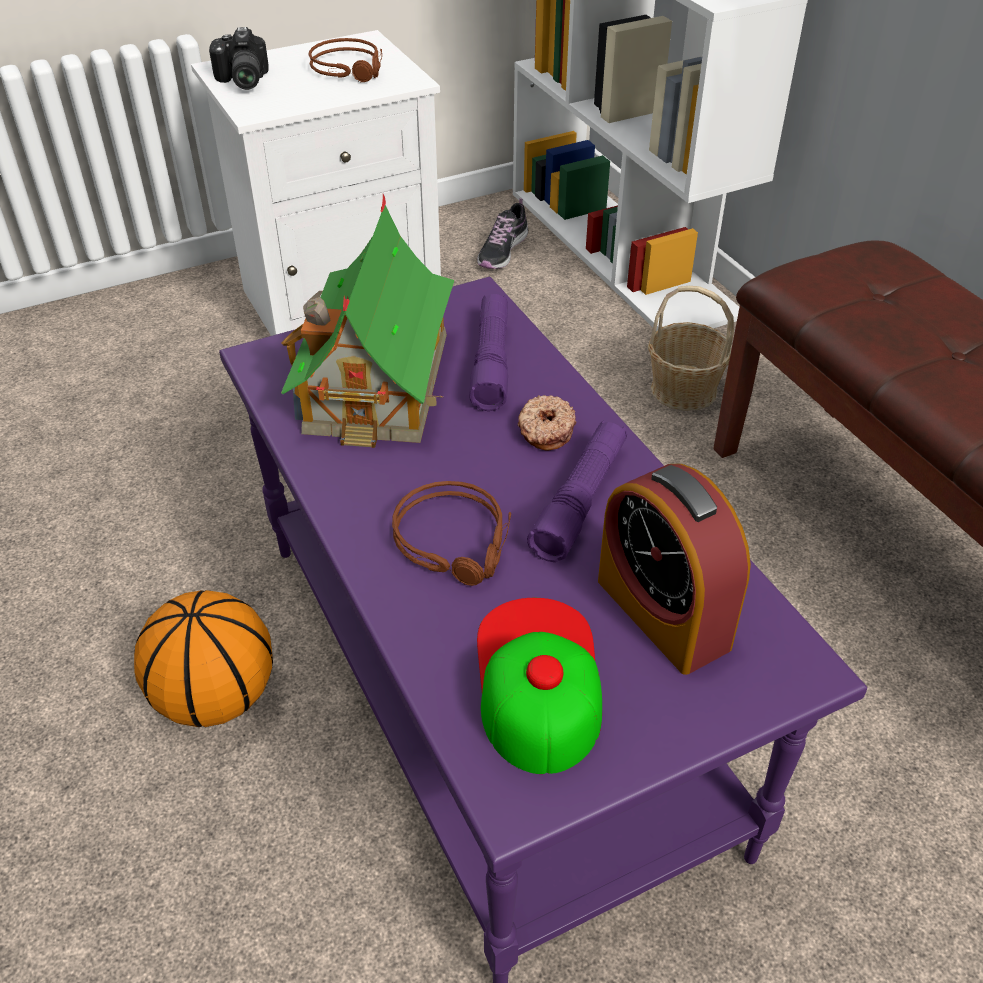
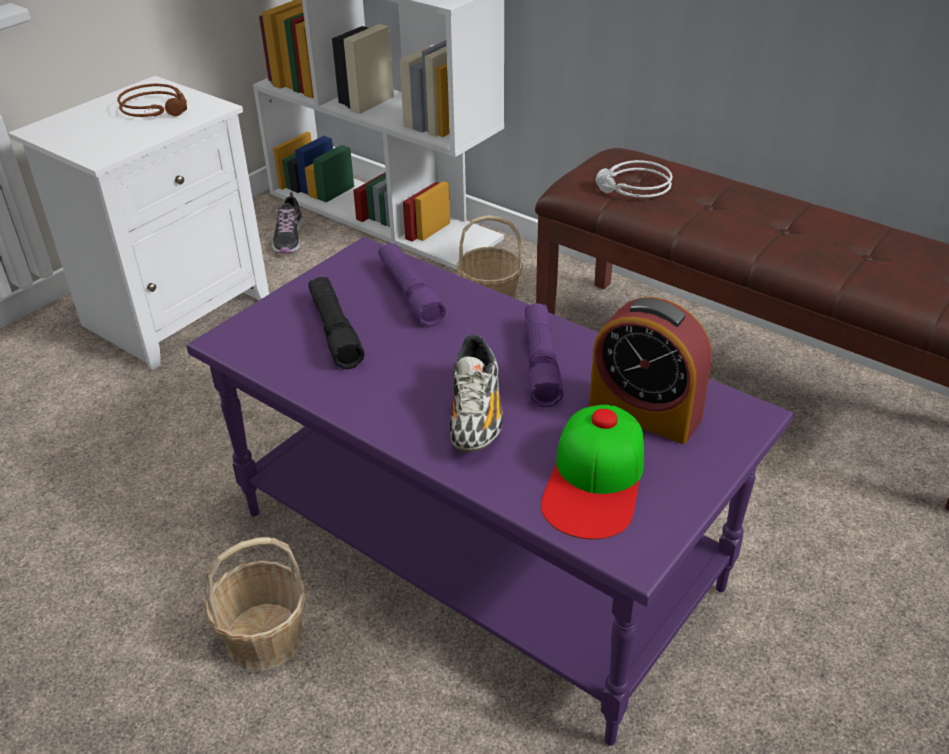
camera: 25 degrees left, 5 degrees down
(215, 696) = (264, 638): basketball -> basket
(241, 81) = (67, 136): camera -> none
(377, 382) = (335, 331): toy house -> black flashlight
(457, 542) = (476, 415): brown headphones -> shoe
(537, 680) = (595, 480): cap -> cap turned 135 degrees counterclockwise
(545, 430) = (483, 326): donut -> none
(868, 302) = (633, 188): none -> grey headphones

